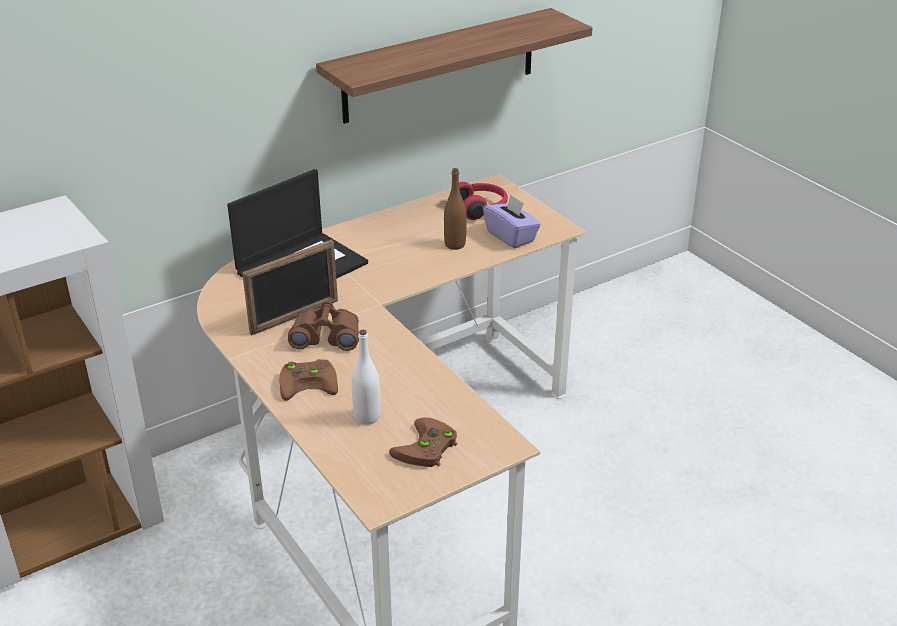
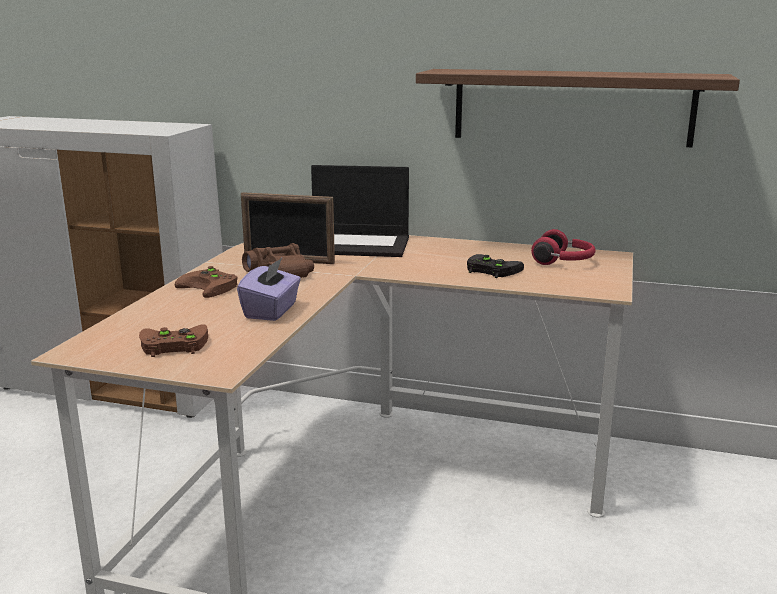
camera: 50 degrees right, 15 degrees down
(367, 417) = (190, 315): white bottle -> none
(455, 245) = (490, 270): brown bottle -> black game controller
(511, 236) = (550, 281): purple tissue box -> purple tissue box (271, 311)

